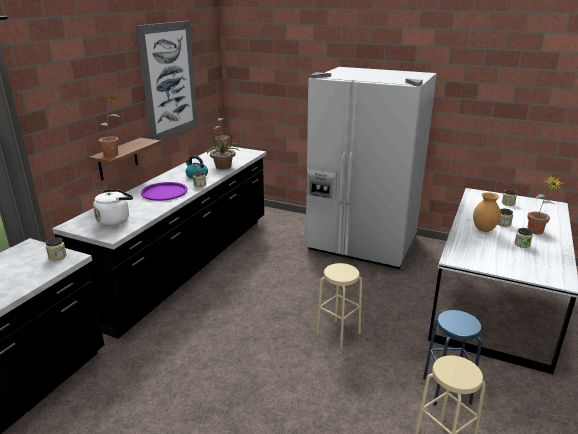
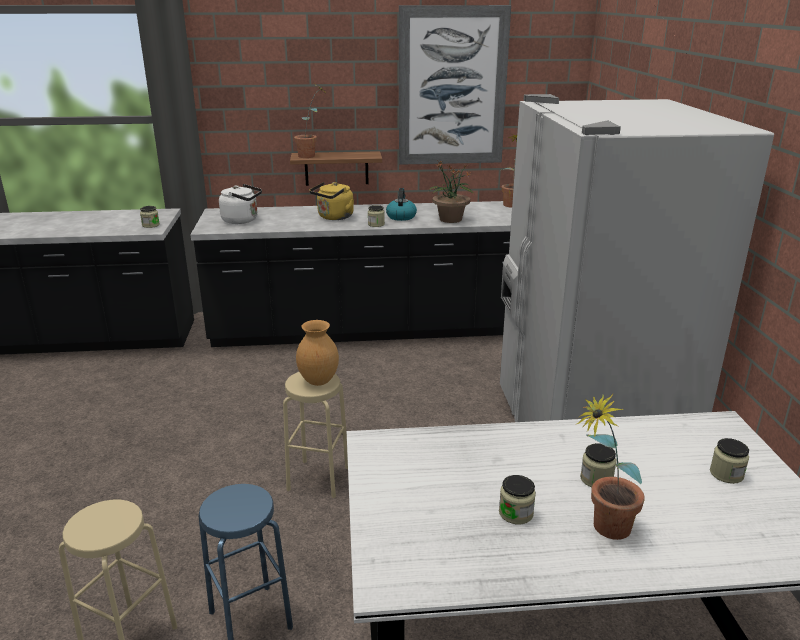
camera: 60 degrees right, 0 degrees up
(164, 192) = (334, 217): purple tray -> yellow kettle
(483, 229) = (534, 458): brown vase -> brown vase (318, 381)

